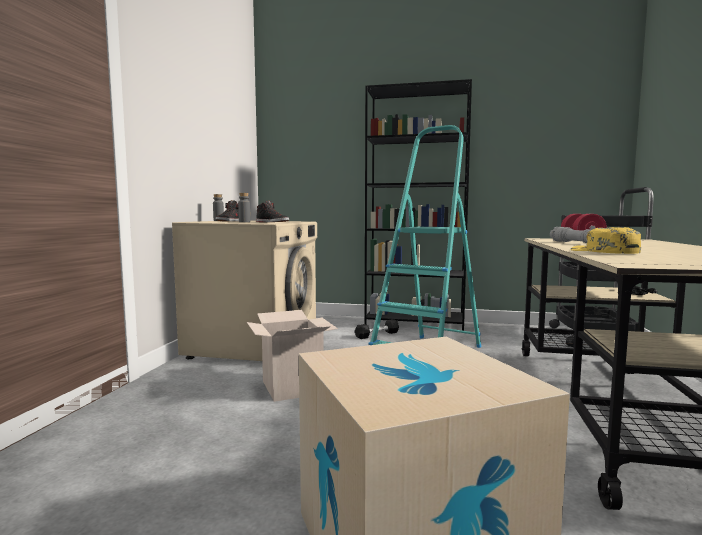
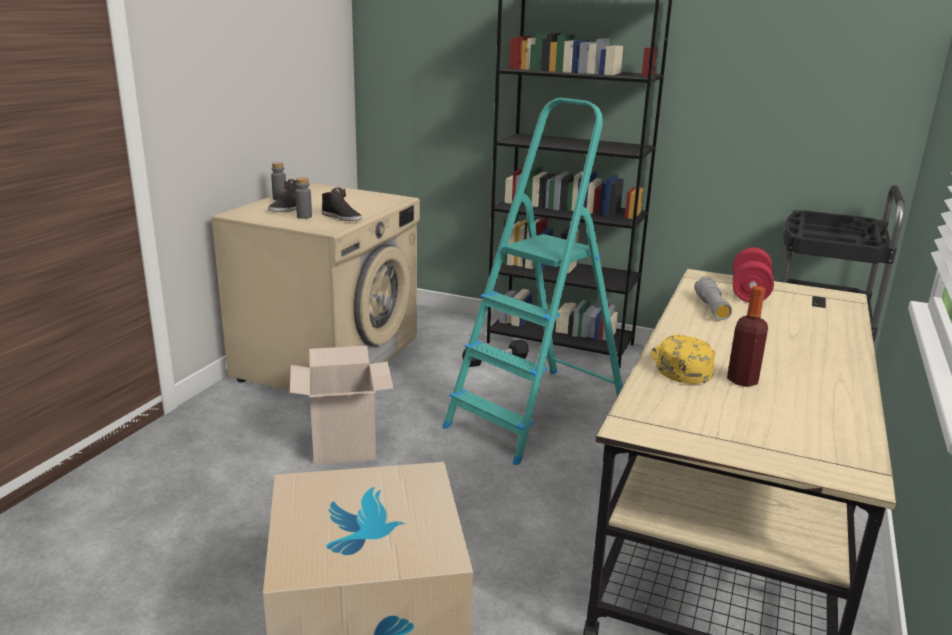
camera: 10 degrees right, 15 degrees up
(661, 253) = (742, 380): none -> bottle

